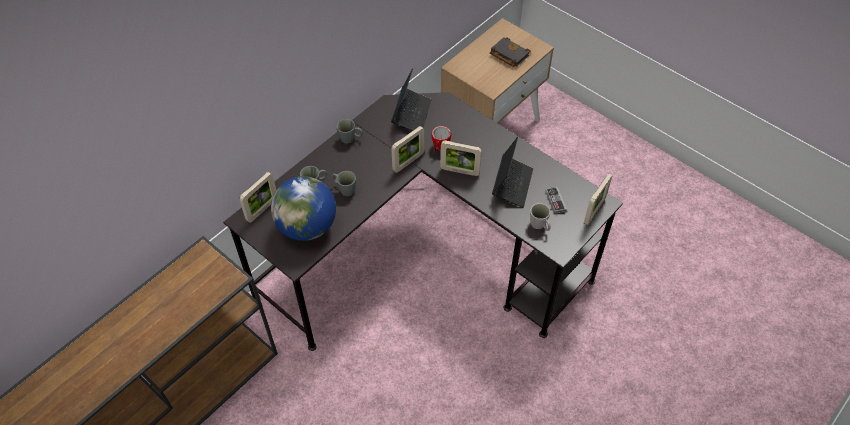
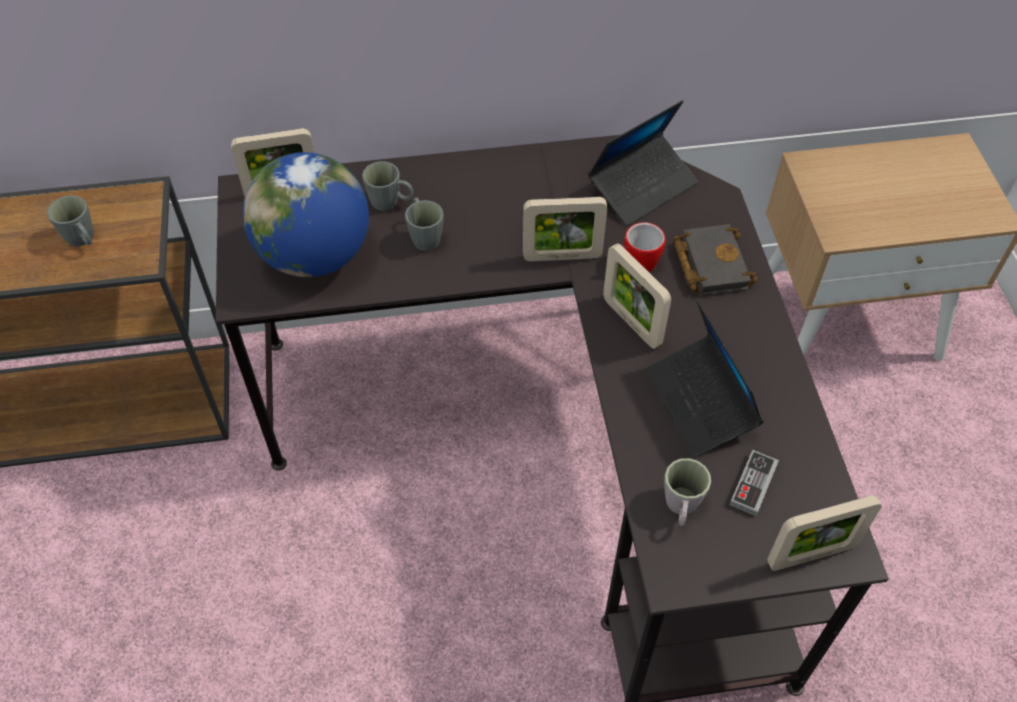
camera: 40 degrees right, 0 degrees up
(350, 138) = (510, 168): grey mug -> grey mug (83, 240)
(508, 54) = (922, 195): black book -> black book (709, 263)
(512, 184) = (701, 403): laptop -> laptop turned 105 degrees clockwise

